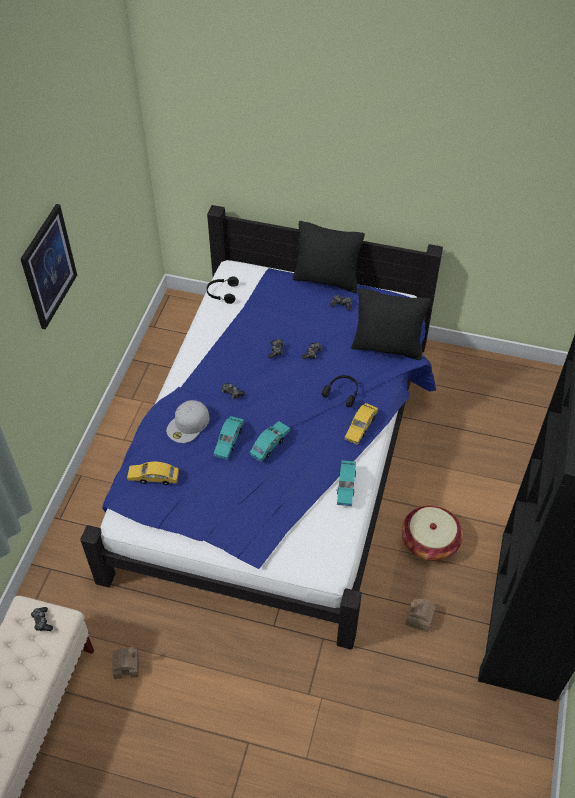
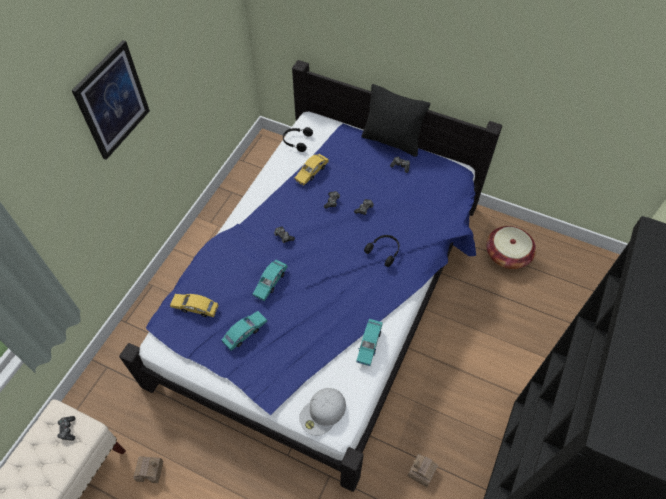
camera: 10 degrees right, 5 degrees up
(188, 425) = (237, 261): white cap -> white cap (323, 413)
(270, 444) = (307, 292): turquoise toy car -> turquoise toy car (245, 332)
(361, 427) = (395, 287): yellow toy car -> yellow toy car (311, 172)
(387, 347) = (434, 212): black pillow -> none
(429, 542) = (445, 397): basket -> basket (507, 255)

